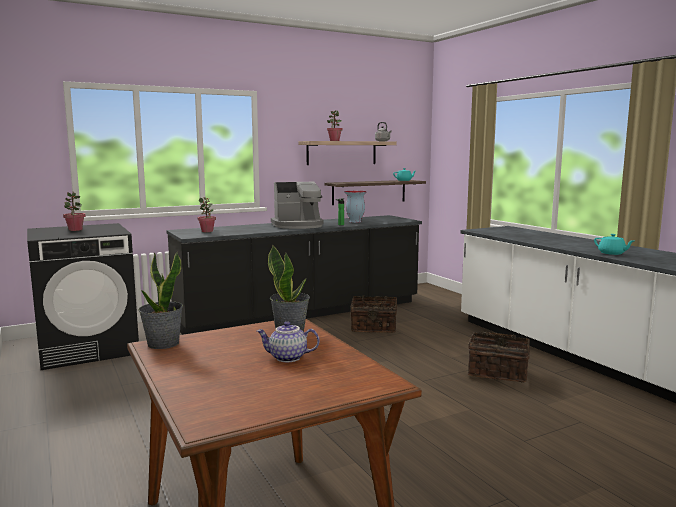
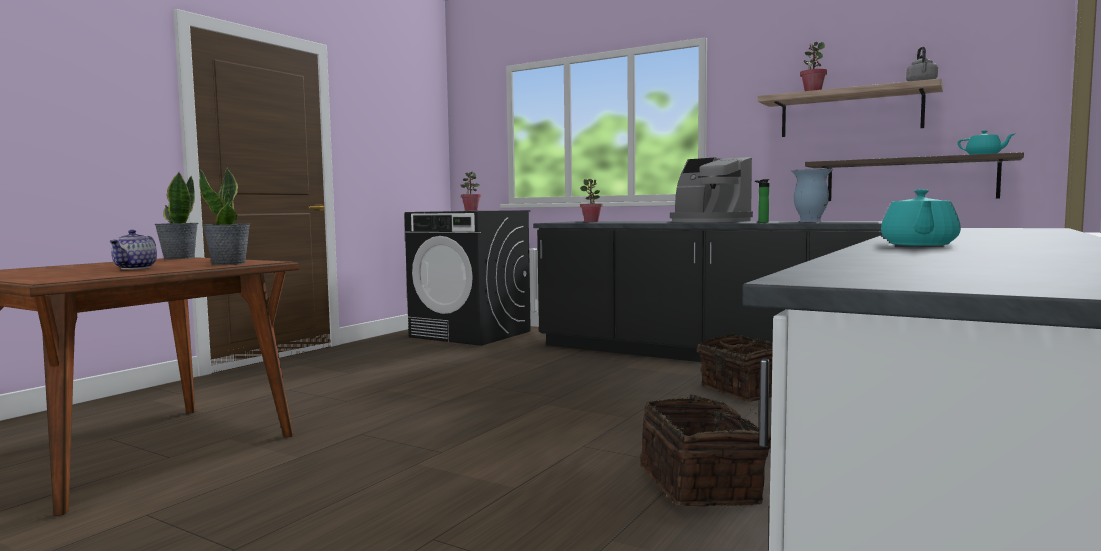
camera: 60 degrees right, 5 degrees down
(287, 358) = (136, 268): teapot -> teapot turned 150 degrees counterclockwise

